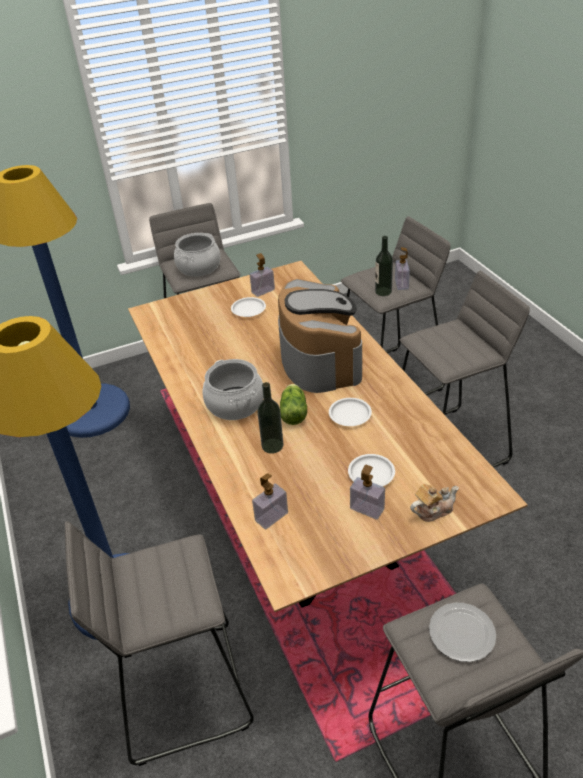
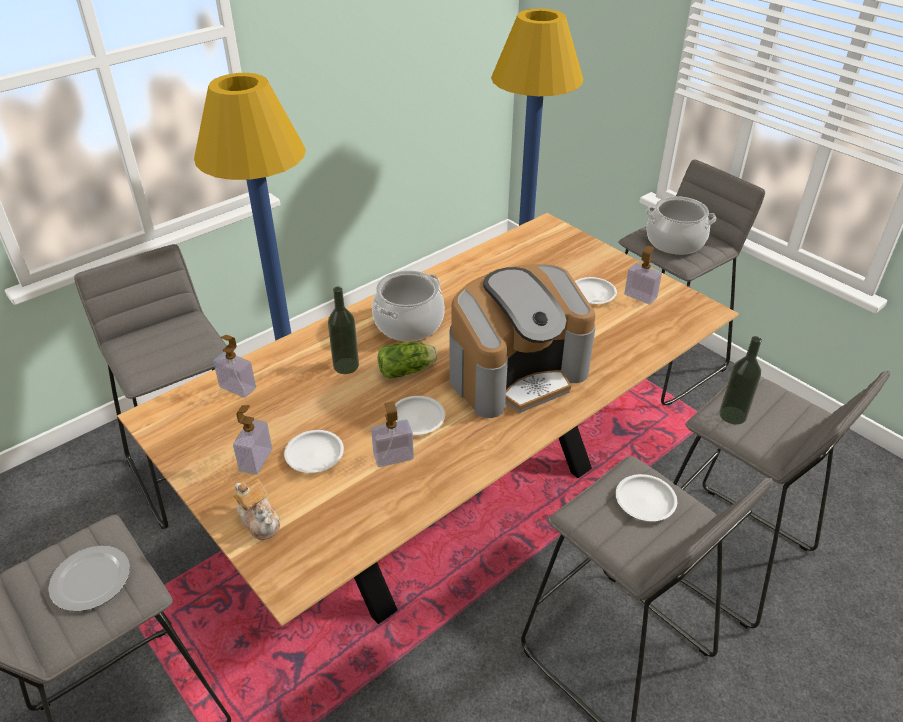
camera: 70 degrees right, 0 degrees up
(401, 284) = (767, 433): soap dispenser -> soap dispenser (393, 457)
(443, 339) = (645, 501): none -> white plate

